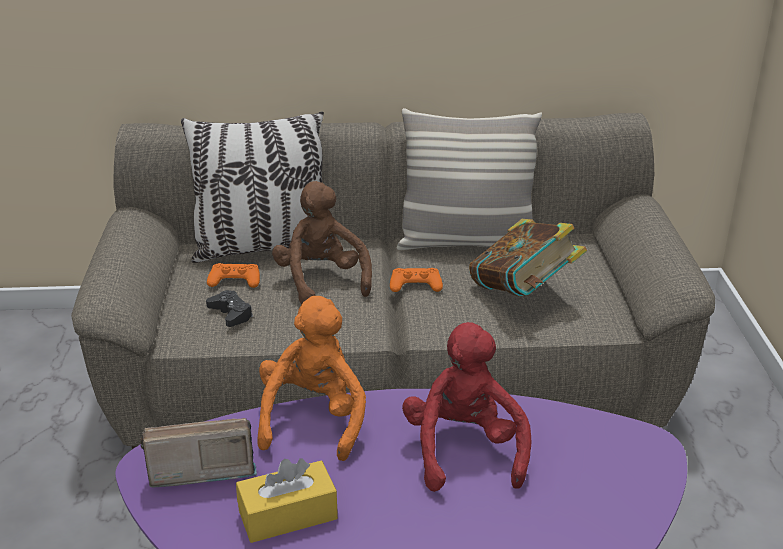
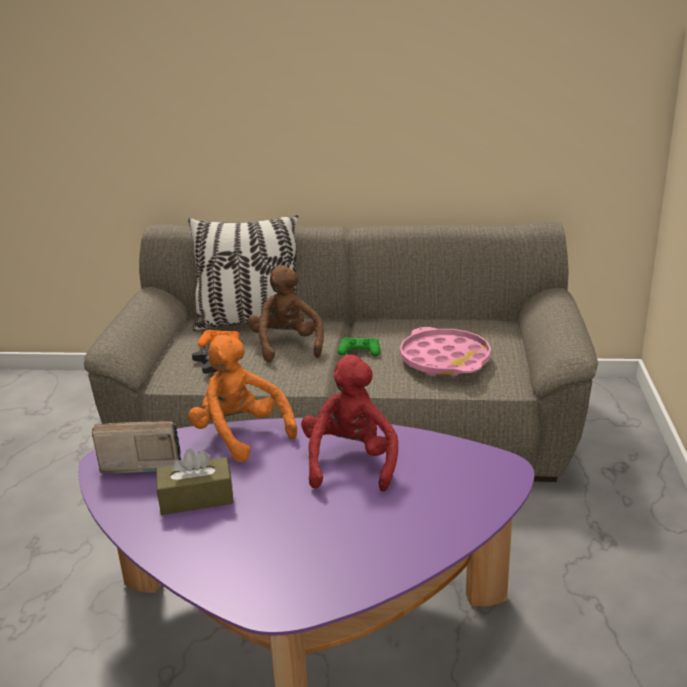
camera: 10 degrees right, 5 degrees down
(288, 515) = (196, 498): yellow tissue box -> brown tissue box
(314, 419) = (240, 434): orange plush toy -> orange plush toy turned 60 degrees counterclockwise
(415, 285) = (359, 351): orange game controller -> green game controller
(466, 242) = (411, 323): pillow -> none
(523, 293) = (445, 360): book -> pink tray

